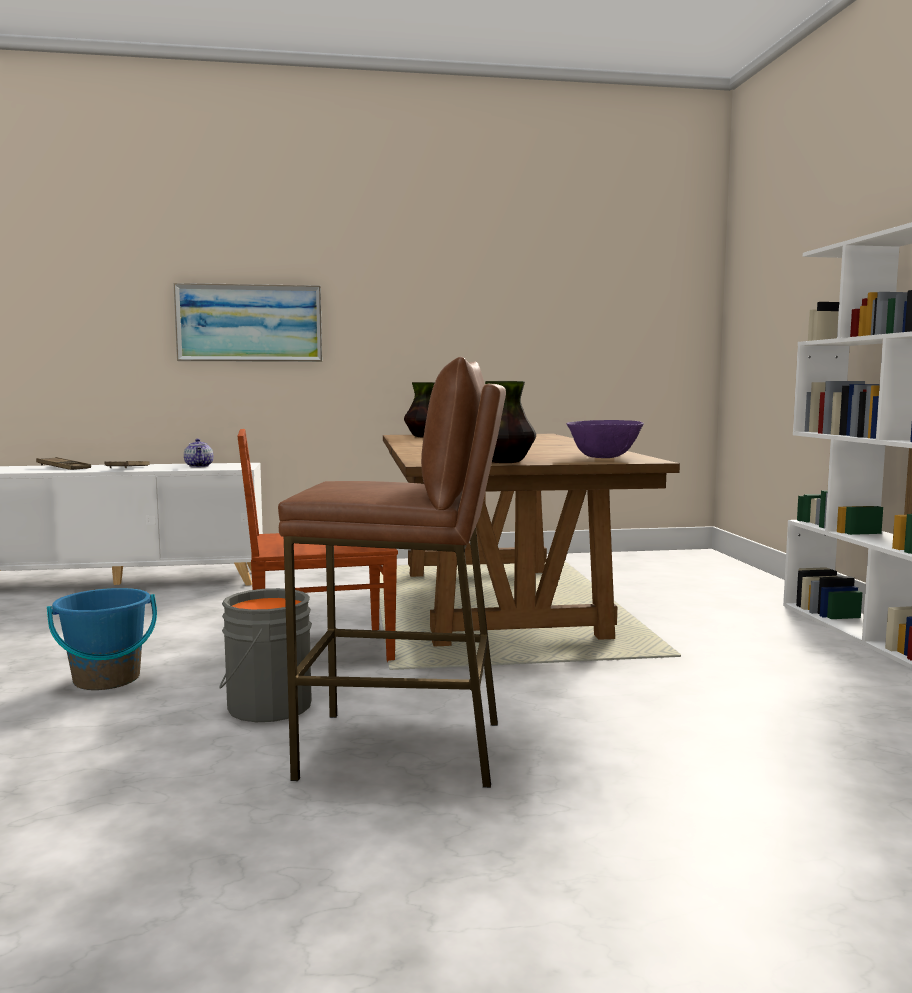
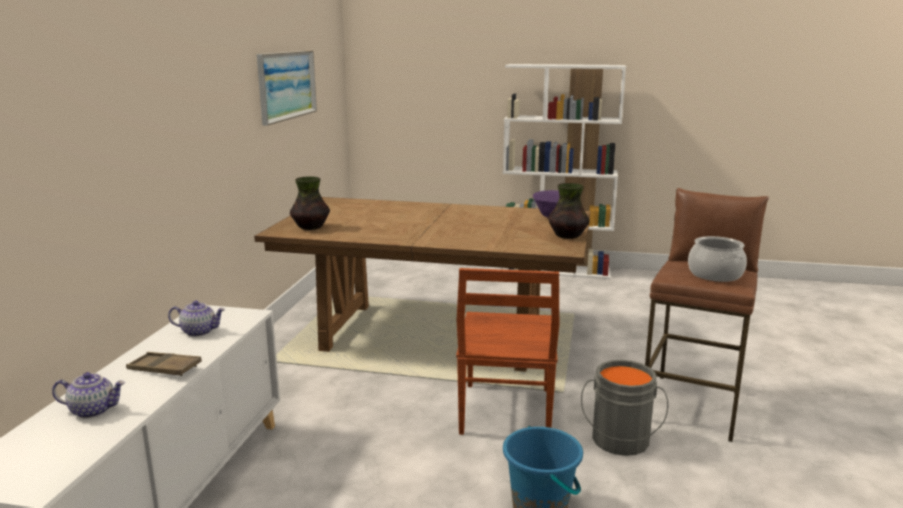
camera: 70 degrees left, 10 degrees up
(63, 468) = (93, 410): brown tray -> teapot
(249, 323) = (134, 144): picture -> picture (286, 85)
(364, 487) = (715, 274): none -> cooking pot

